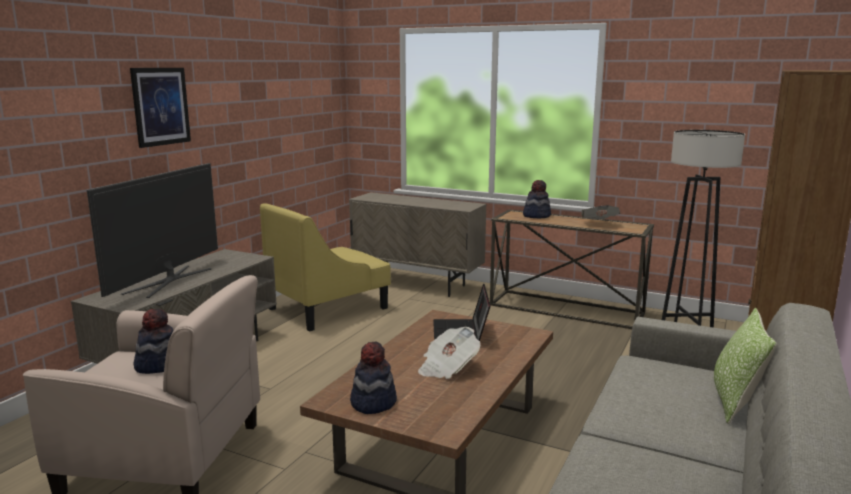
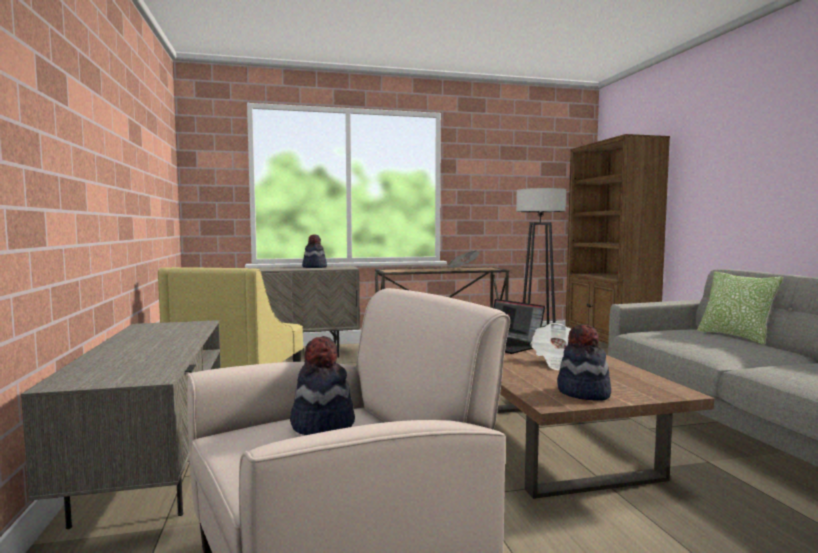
camera: 40 degrees left, 10 degrees down
(160, 106) = (83, 113): picture -> none
(168, 280) = (140, 351): television -> none
(536, 215) = (408, 269): hat -> hat (314, 267)

